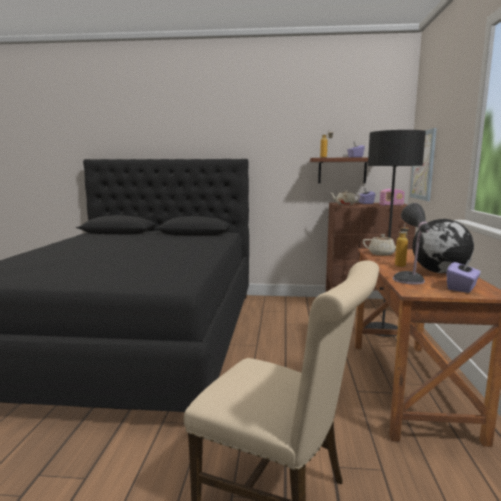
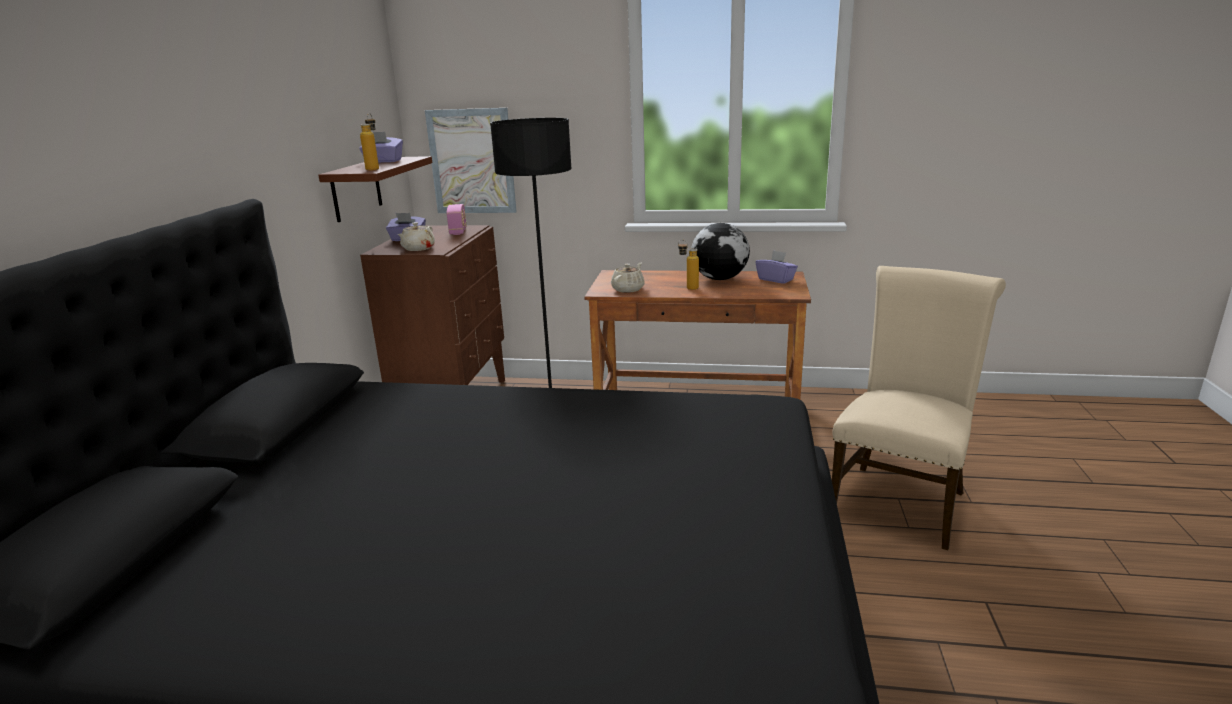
camera: 85 degrees left, 10 degrees up
(409, 280) = (755, 291): table lamp -> none

